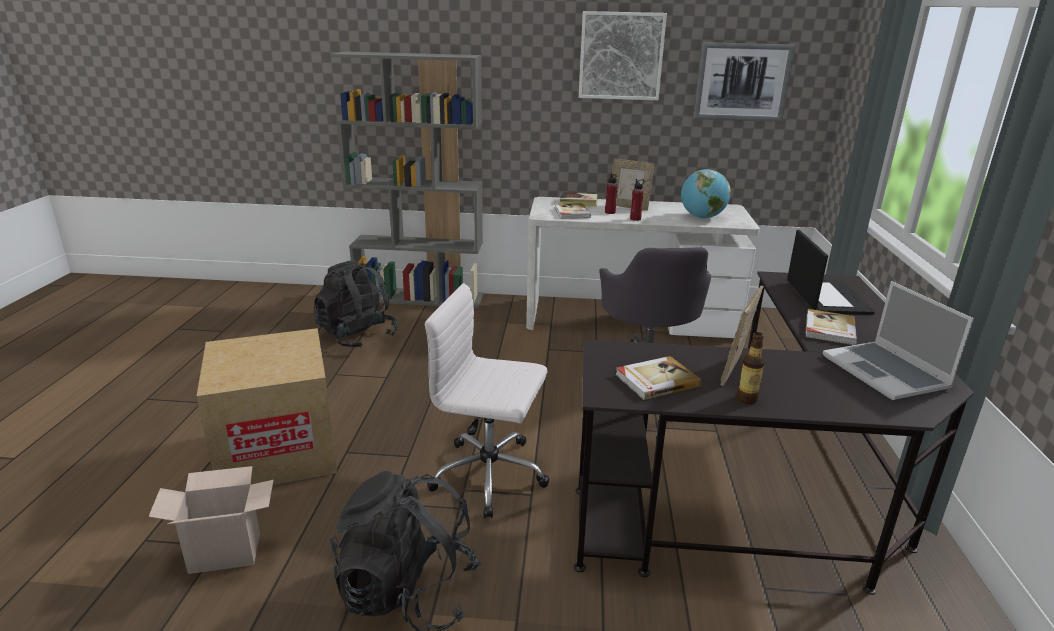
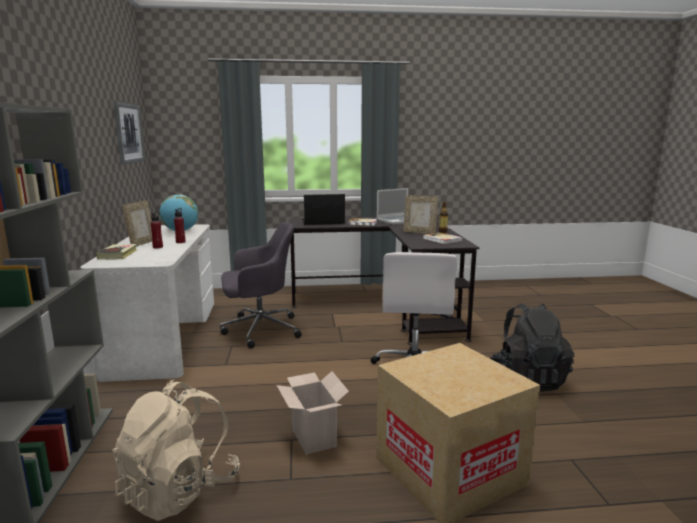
camera: 100 degrees left, 10 degrees down
(227, 551) = (571, 452): cardboard box -> cardboard box (312, 437)
(357, 336) = (179, 490): black backpack -> beige backpack
(571, 213) = (155, 255): book -> none
(621, 56) = (87, 112): picture -> none

